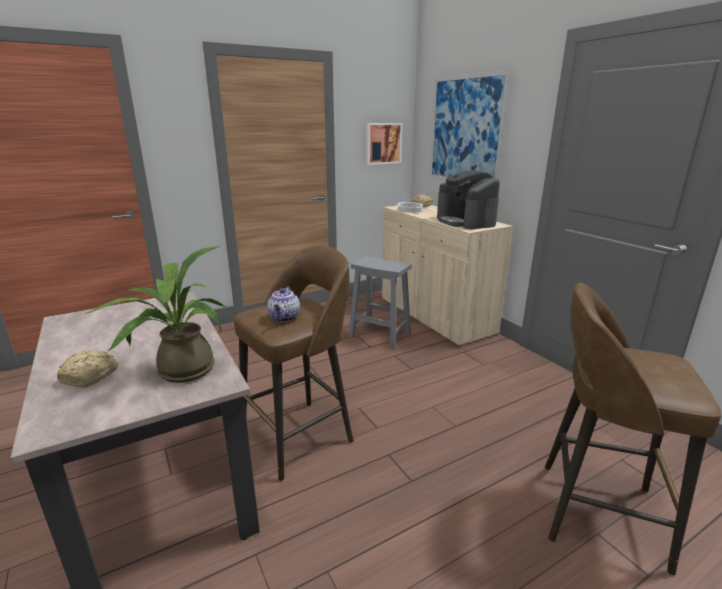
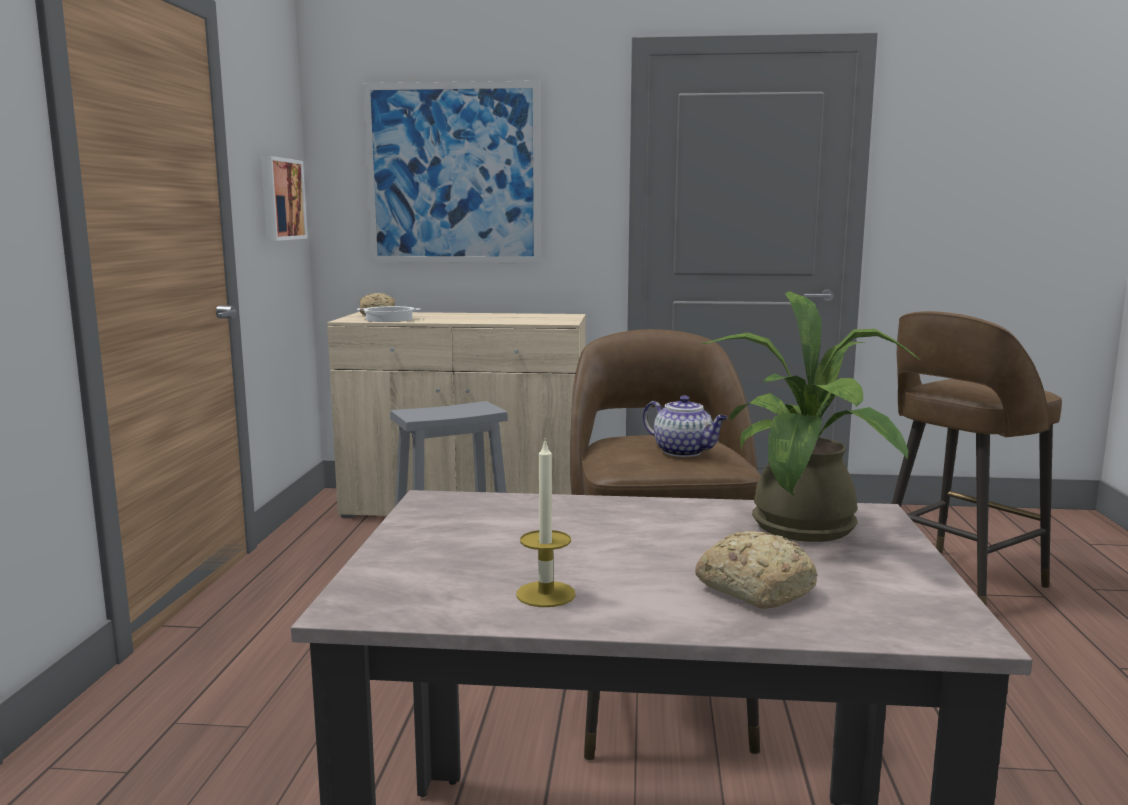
camera: 55 degrees left, 10 degrees down
(77, 341) = (545, 594): none -> candle
(466, 221) = (522, 318): coffee machine -> none

